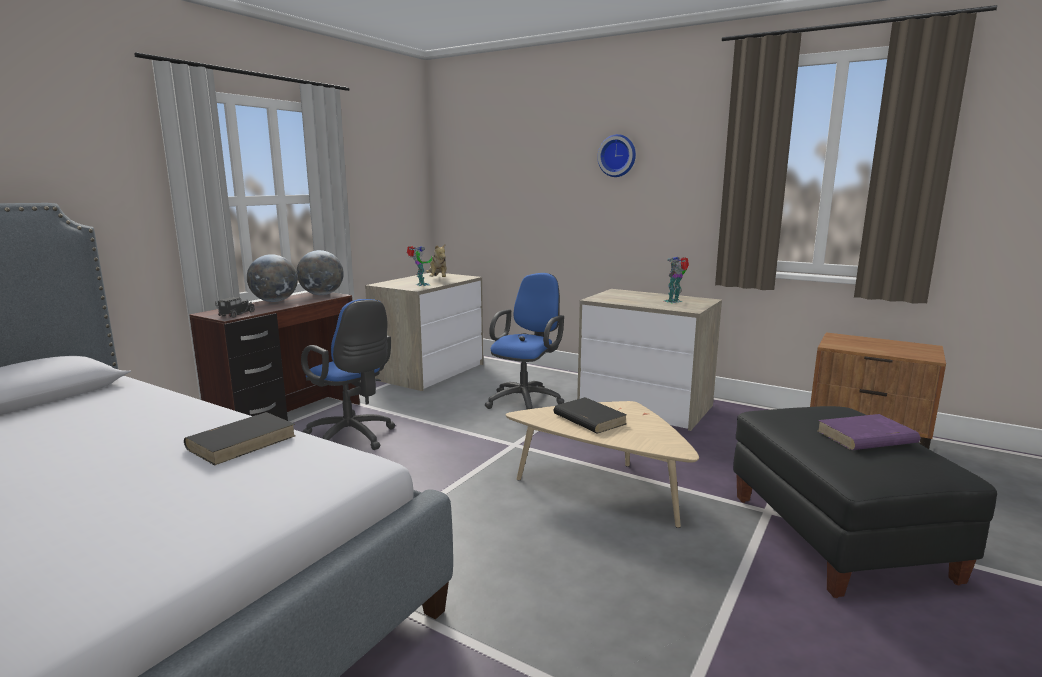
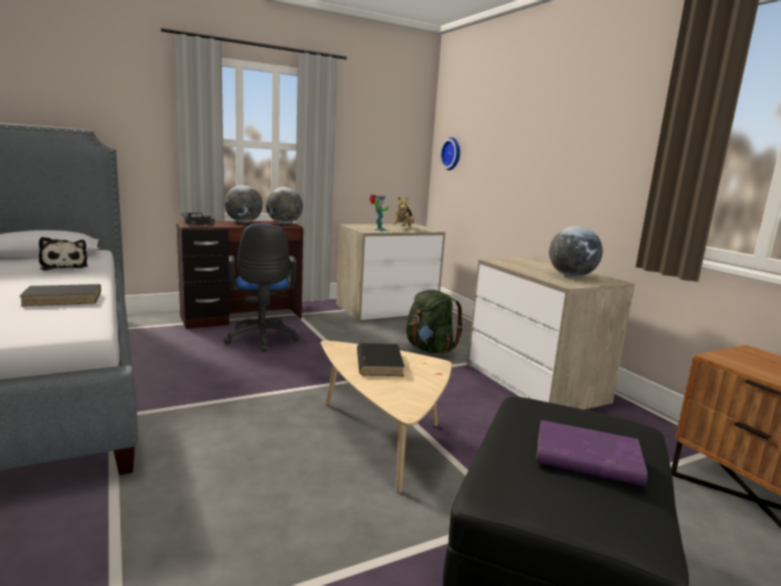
camera: 30 degrees right, 0 degrees up
(123, 406) = (64, 267): none -> plush toy
(526, 401) = (429, 349): blue office chair -> green backpack
(617, 156) = (569, 119): wall clock -> wall clock (452, 154)
(674, 301) = (571, 276): toy robot -> globe

